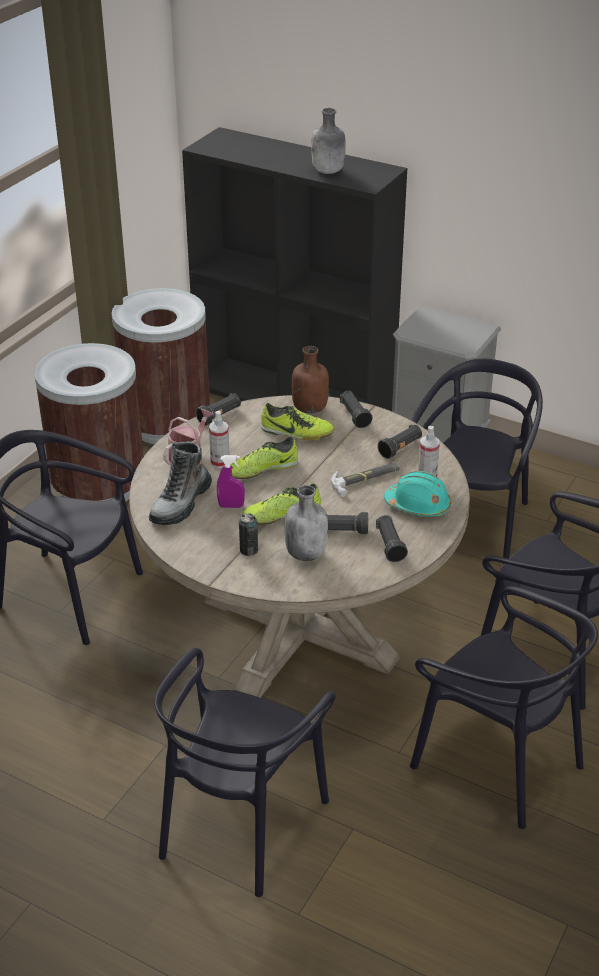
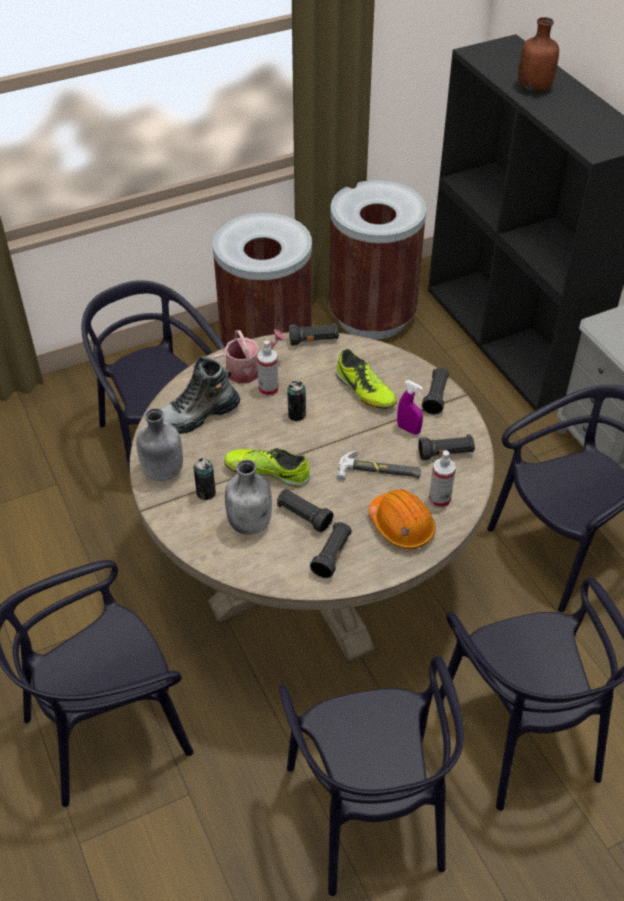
camera: 35 degrees right, 10 degrees up
(231, 506) = (235, 439): purple spray bottle -> purple spray bottle (408, 429)
(262, 469) = (296, 415): shoe -> can
(310, 408) = (402, 370): brown bottle -> brown bottle (534, 88)
(328, 171) = (570, 120): grey bottle -> grey bottle (162, 472)
(418, 505) = (401, 526): turquoise hard hat -> orange hard hat

